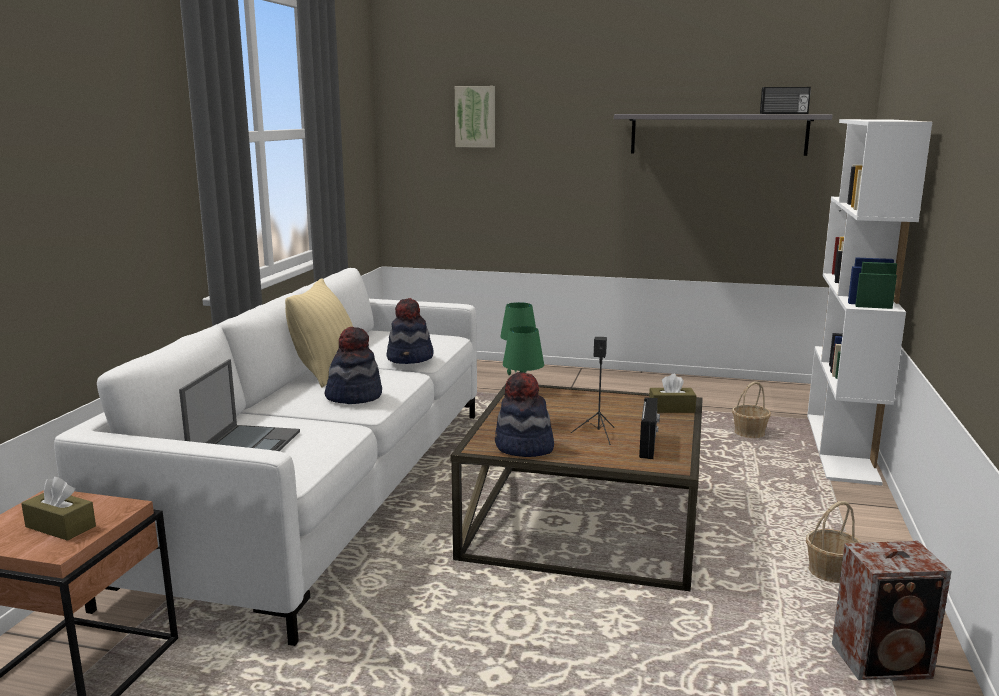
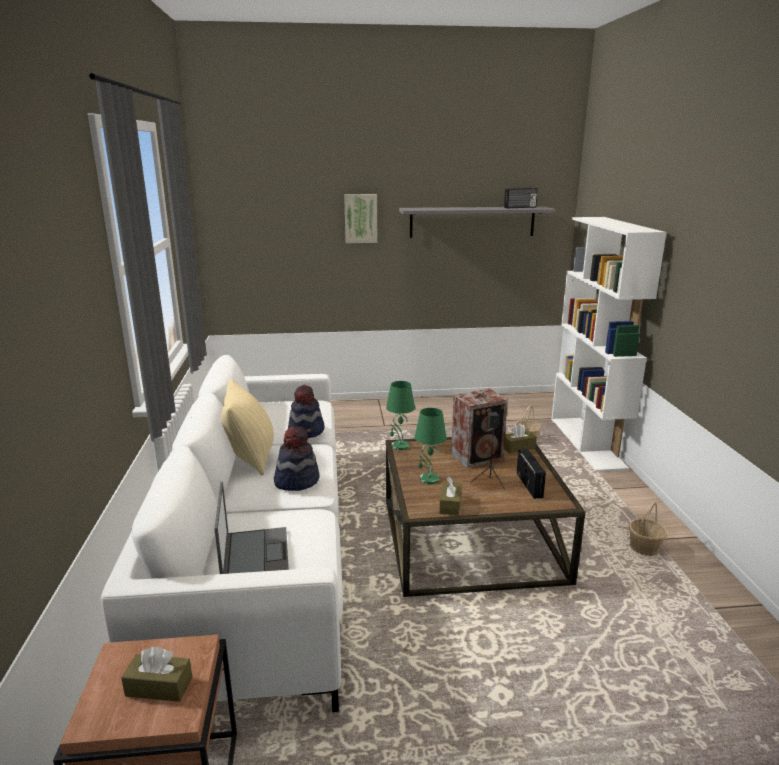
camera: 20 degrees left, 5 degrees up
(475, 116) = (284, 211): picture -> picture (360, 218)
(523, 448) = (450, 505): hat -> brown tissue box
(884, 662) = (715, 611): speaker -> speaker (478, 457)

